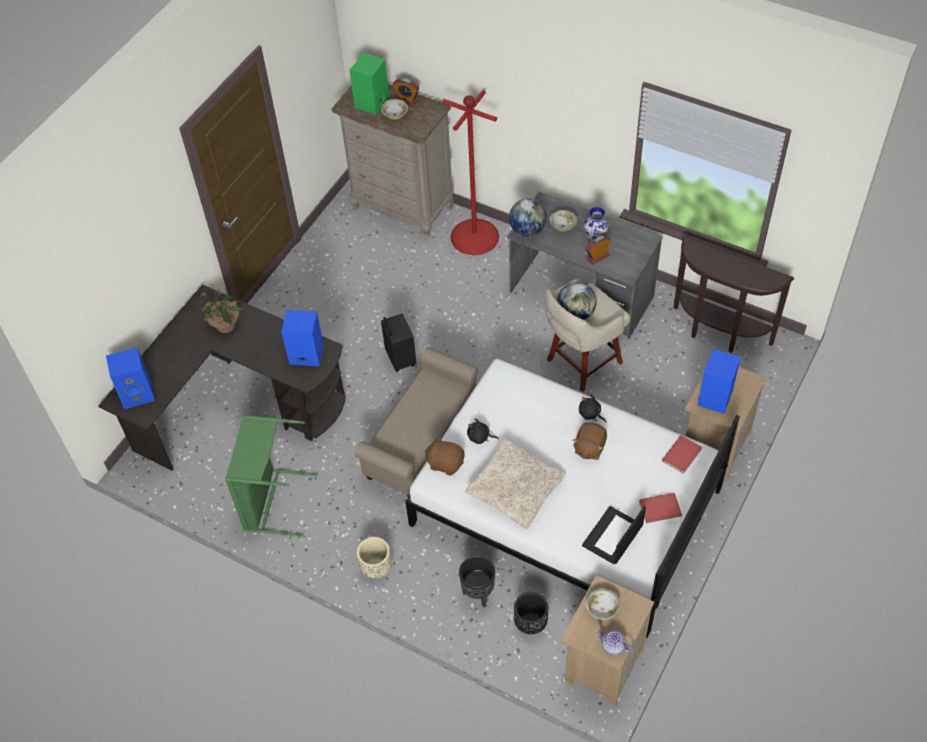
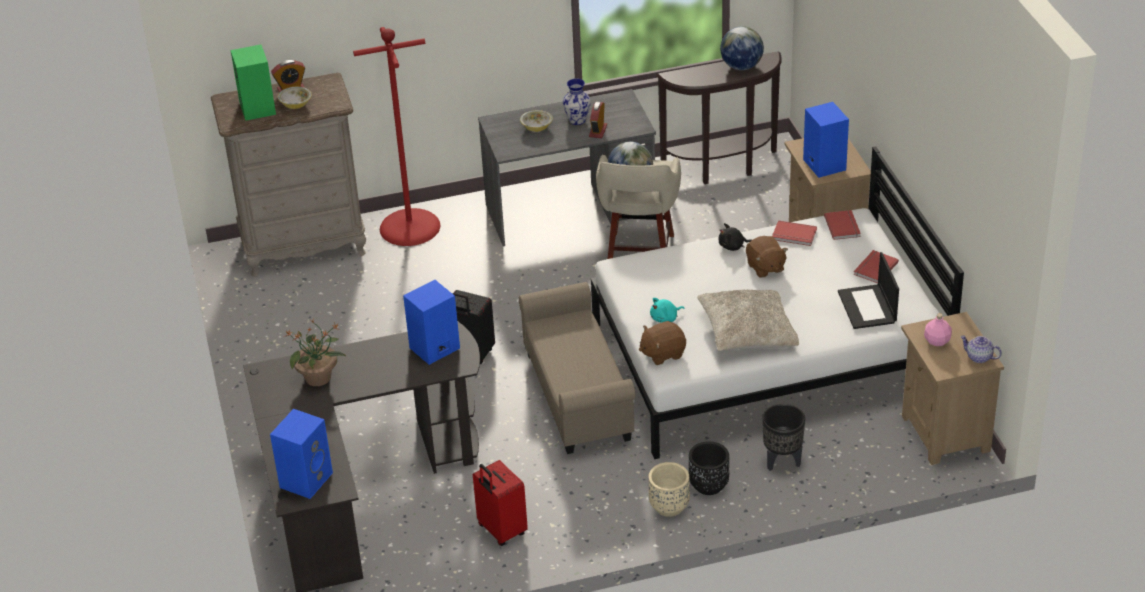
camera: 45 degrees left, 15 degrees down
(271, 501) = (501, 531): green laundry basket -> red suitcase
(480, 437) = (665, 318): black plush toy -> turquoise plush toy
(527, 230) = (509, 147): globe -> globe (741, 66)
(530, 622) = (851, 448): black planter -> black planter (709, 485)
(602, 608) = (937, 341): bowl -> pink bottle
(612, 646) = (979, 357): teapot -> teapot turned 45 degrees clockwise
(640, 437) = (794, 235): none -> red book

